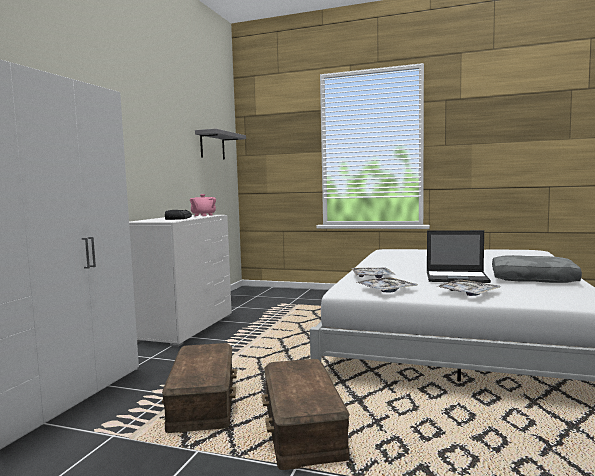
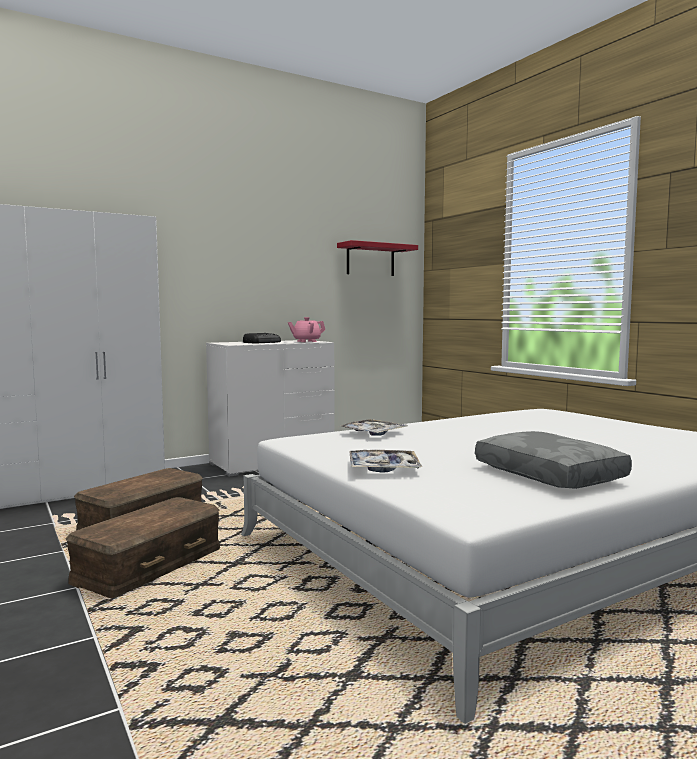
camera: 40 degrees right, 0 degrees up
(212, 146) = (370, 260): grey shelf -> red shelf
(386, 290) = (324, 447): tray -> none
(457, 277) = (449, 451): laptop -> none

